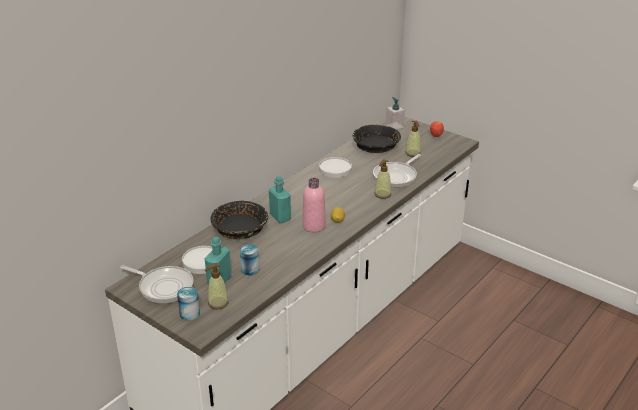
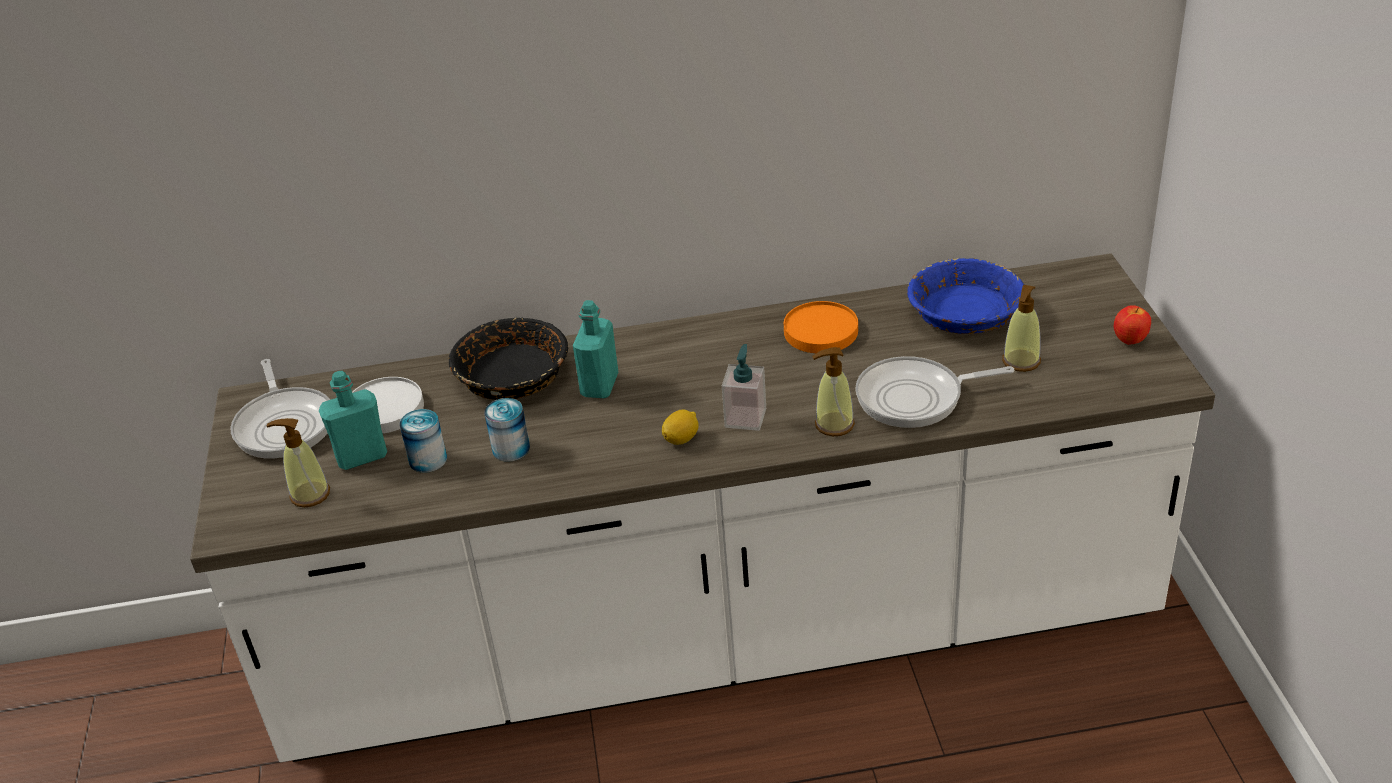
camera: 45 degrees right, 5 degrees up
(189, 313) = (254, 490): can -> can (511, 449)
(314, 226) = (628, 430): pink bottle -> none
(335, 169) = (820, 332): white plate -> orange plate
(376, 146) = (965, 315): black bowl -> blue bowl
(394, 126) = (1069, 283): soap dispenser -> soap dispenser (745, 418)

